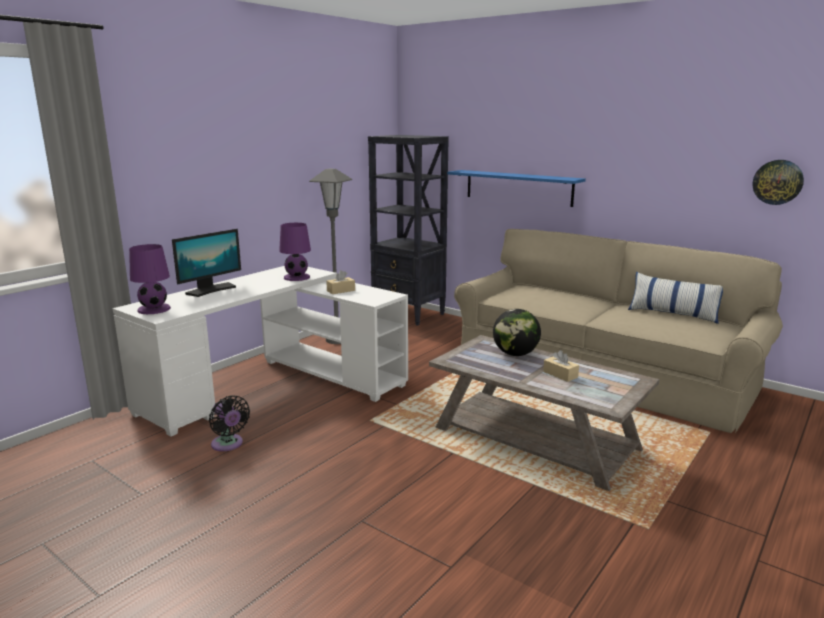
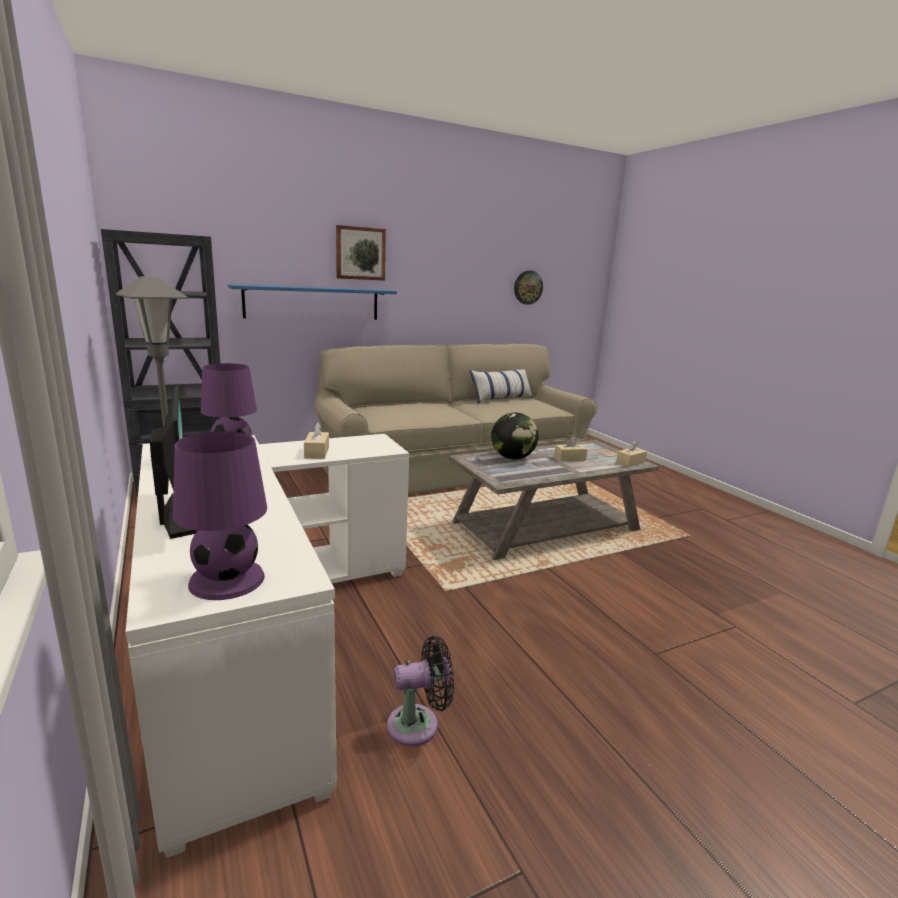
camera: 65 degrees left, 0 degrees up
(562, 144) = (360, 253): none -> picture
(603, 402) = (630, 462): none -> beige tissue box

